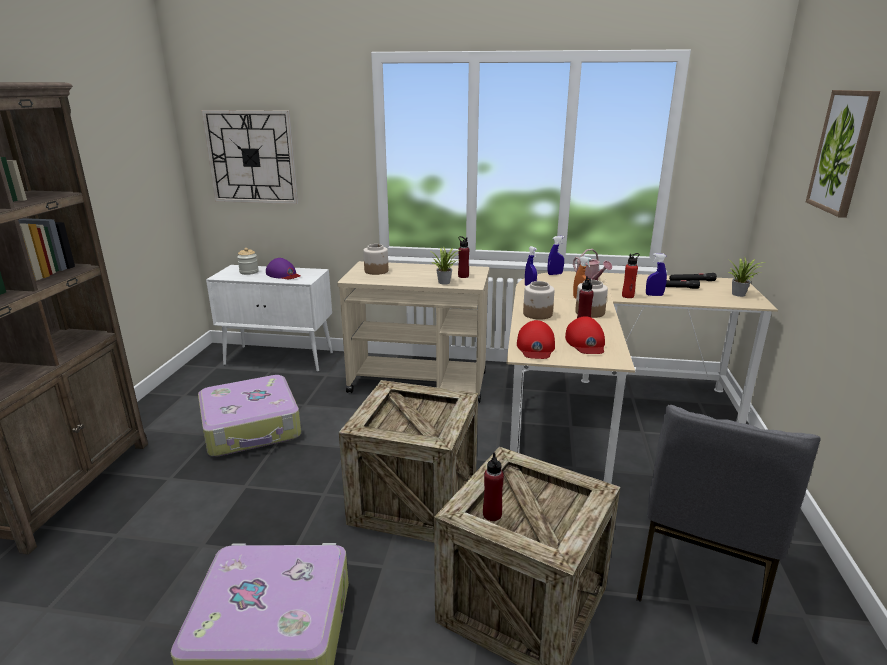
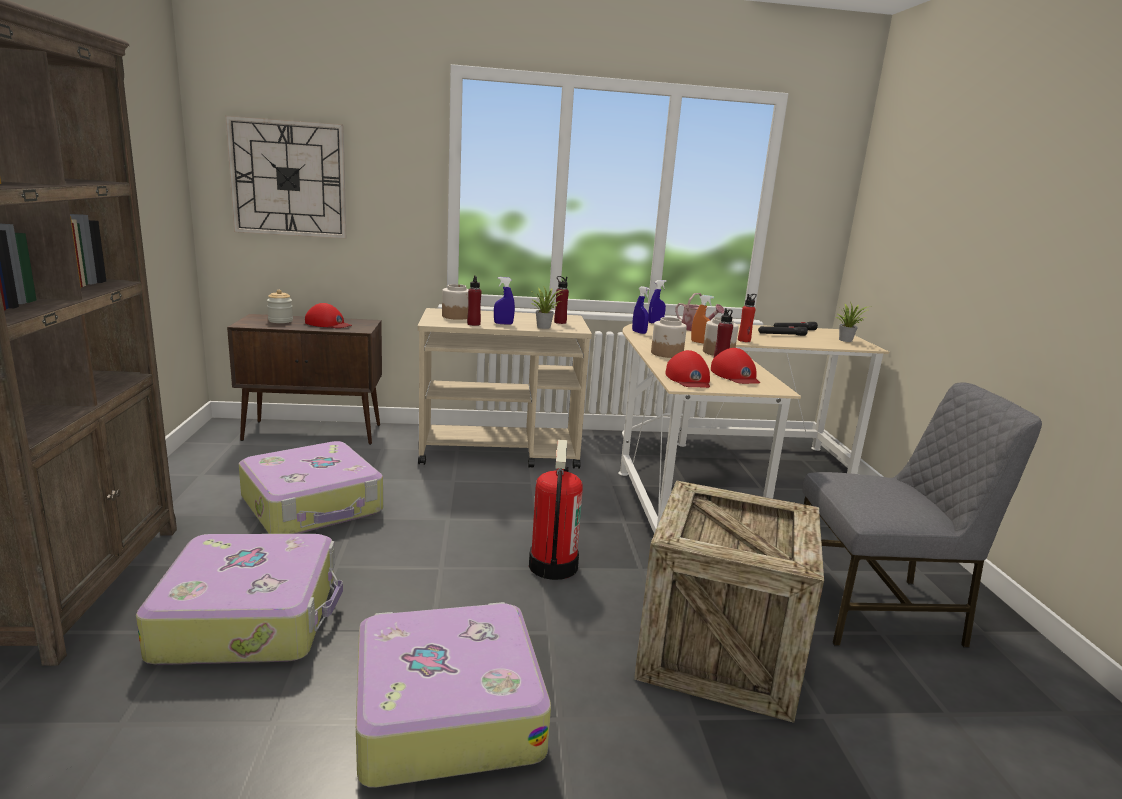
camera: 15 degrees left, 5 degrees down
(167, 527) = (251, 617): none -> suitcase
(280, 359) = (314, 433): white cabinet -> brown cabinet
(283, 274) = (328, 324): purple cap -> red cap
(414, 500) = (552, 565): crate -> fire extinguisher
(492, 514) = (705, 540): red bottle -> red bottle (473, 324)
(654, 295) = (768, 340): blue spray bottle -> blue spray bottle (503, 324)
(700, 577) = (878, 610): grey chair -> grey chair turned 105 degrees counterclockwise
(843, 152) = (957, 189): picture -> none

